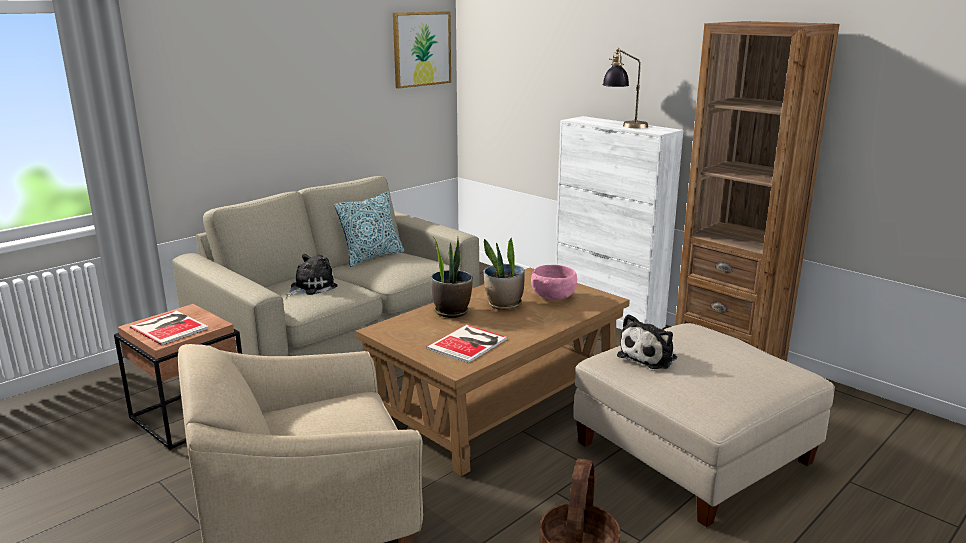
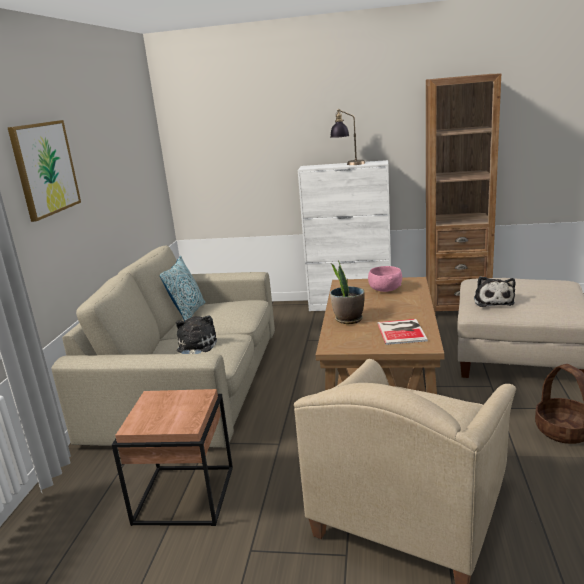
camera: 35 degrees left, 0 degrees up
(169, 327) = (167, 413): book -> none
(421, 49) = (145, 135): picture -> picture (45, 168)
(504, 305) = (369, 304): potted plant -> none

